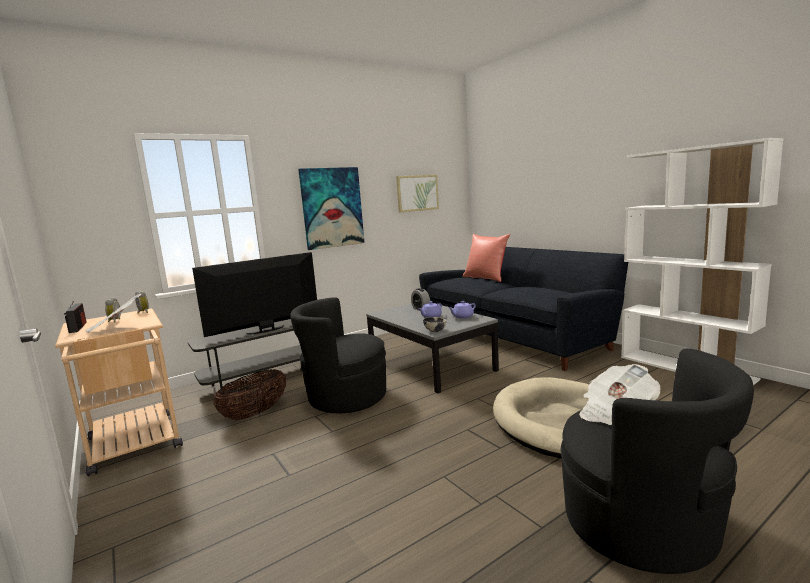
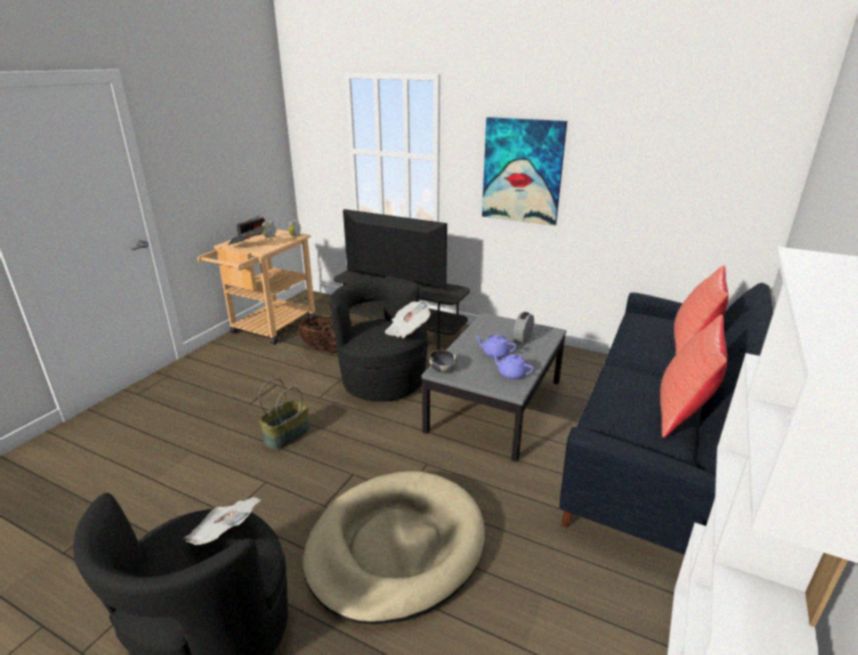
camera: 60 degrees right, 15 degrees up
(360, 333) = (407, 330): none -> newspaper
(377, 456) = (287, 435): none -> basket
(417, 193) = (669, 171): picture -> none
(549, 287) = (682, 411): none -> red pillow

